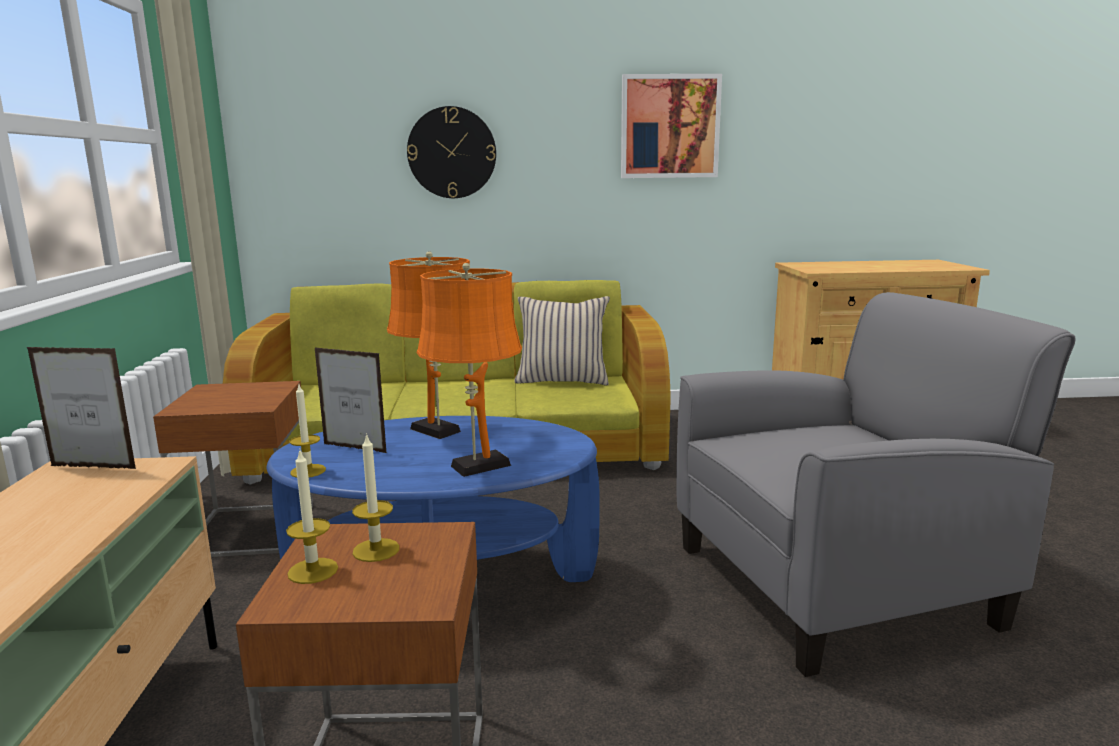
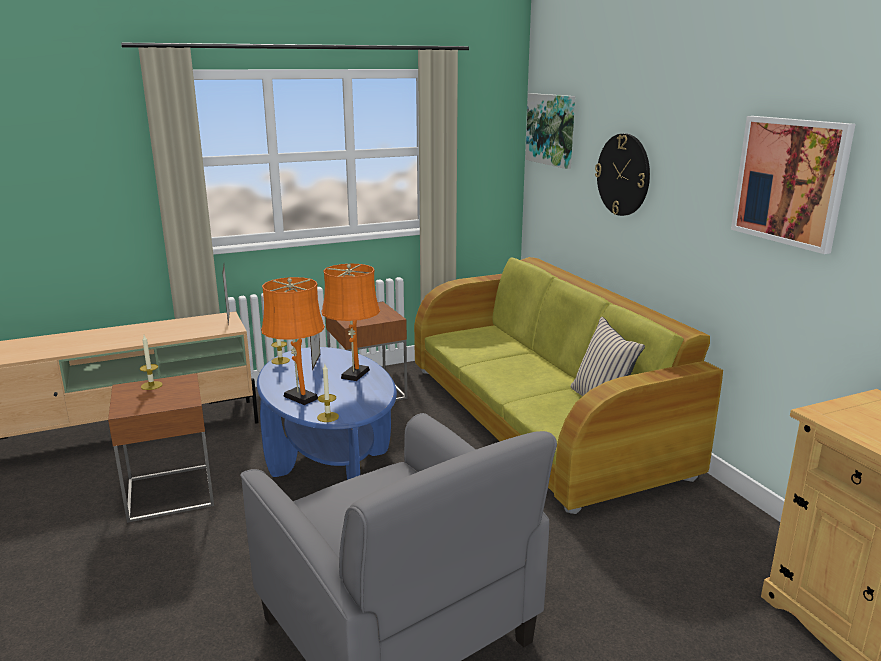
camera: 70 degrees right, 5 degrees up
(293, 115) = (551, 129): none -> picture
(376, 550) = (170, 392): candle -> candle (328, 417)

